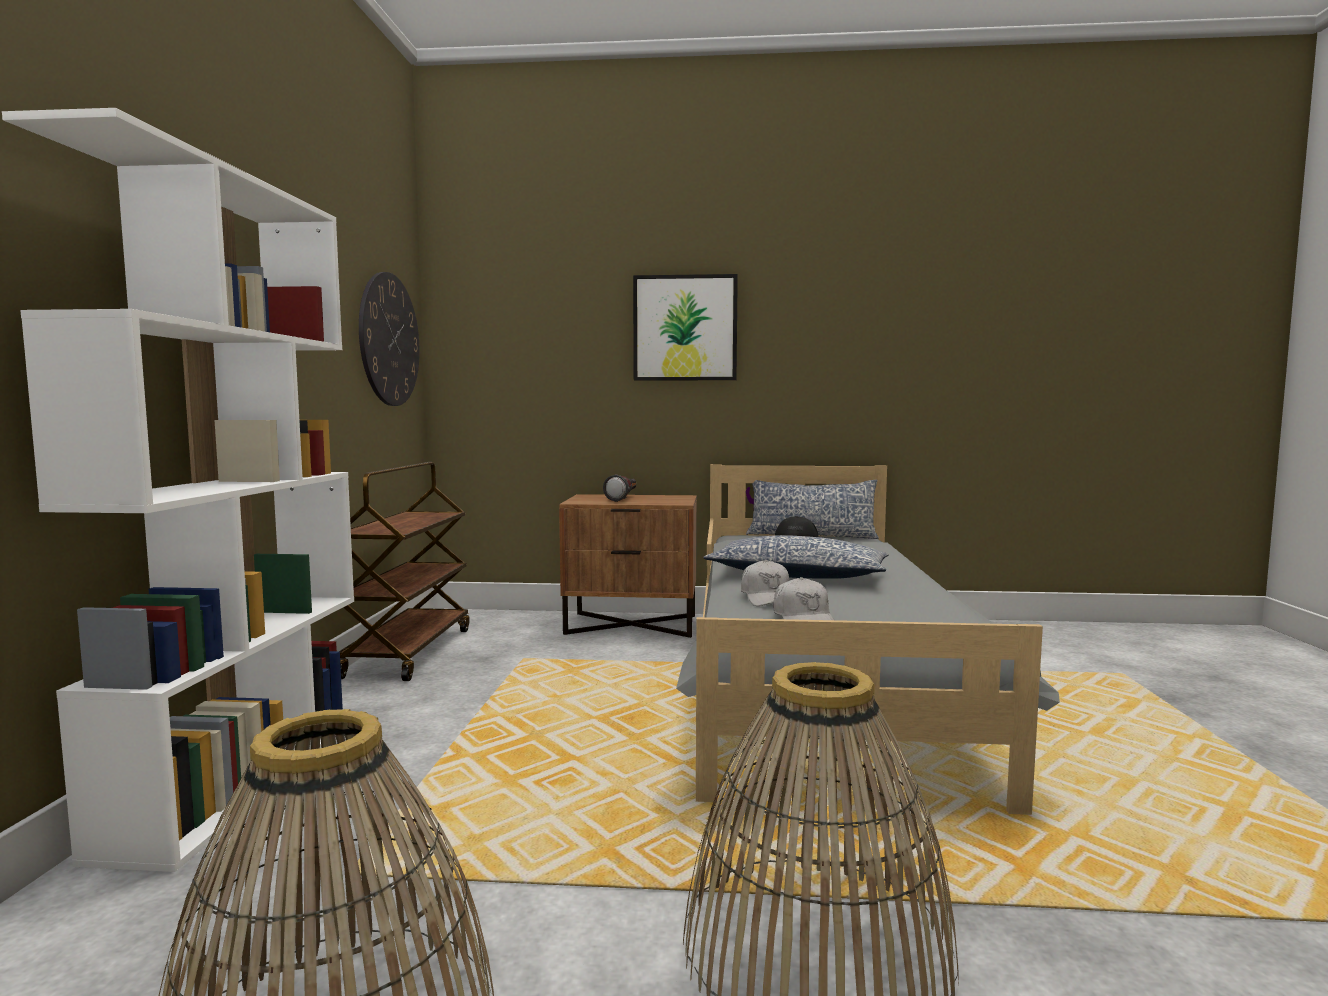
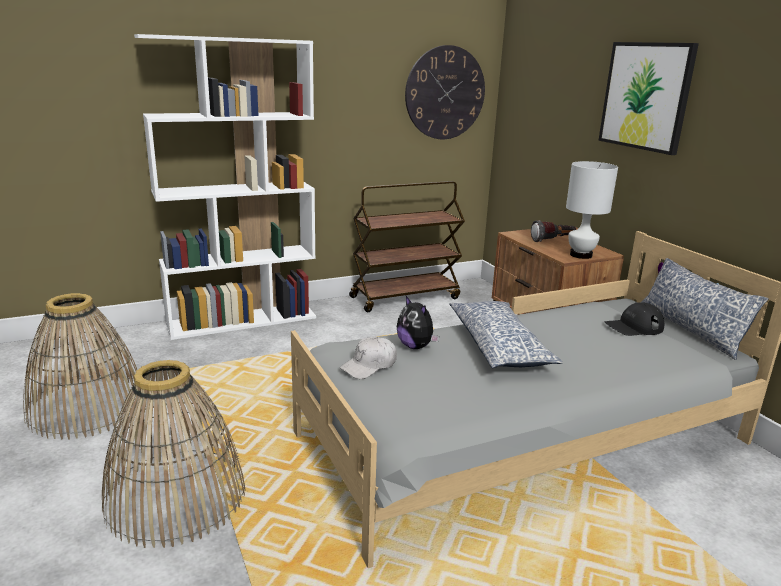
camera: 60 degrees right, 15 degrees up
(679, 500) = (581, 255): none -> white table lamp
(768, 598) = (416, 346): white cap -> plush toy

